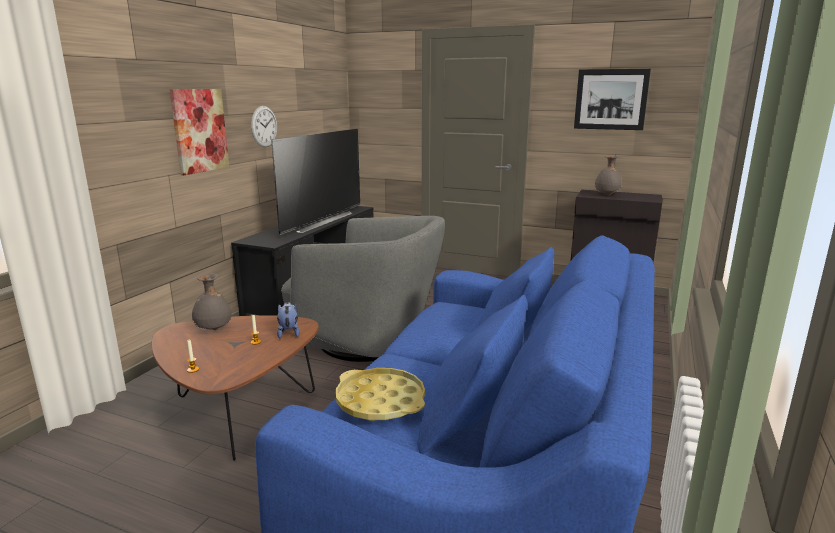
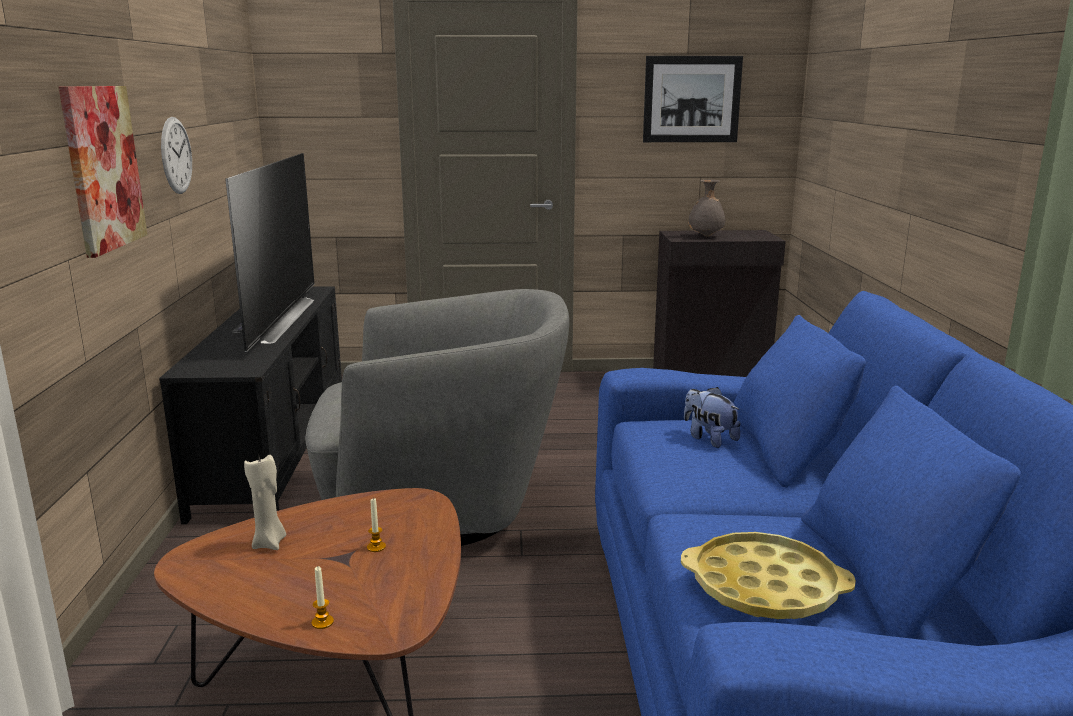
camera: 25 degrees left, 0 degrees up
(213, 330) = (270, 543): grey vase -> beige candle
(289, 333) = (413, 518): plush toy -> plush toy (709, 438)

